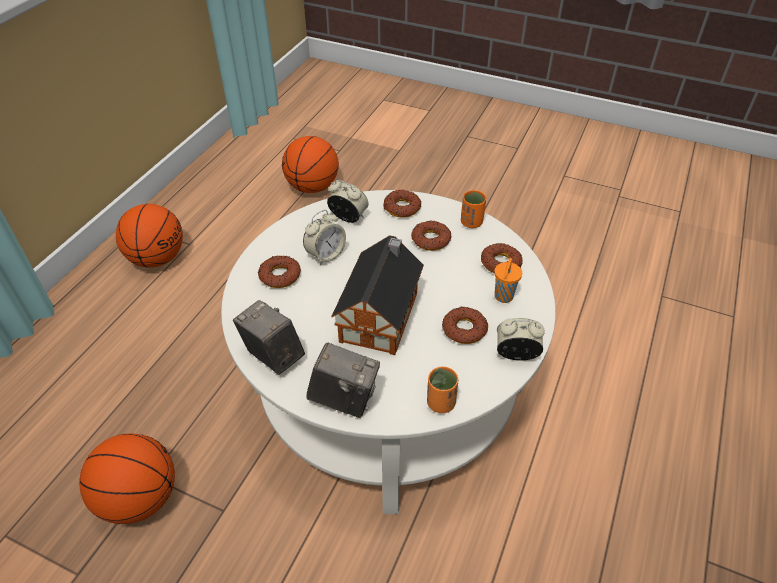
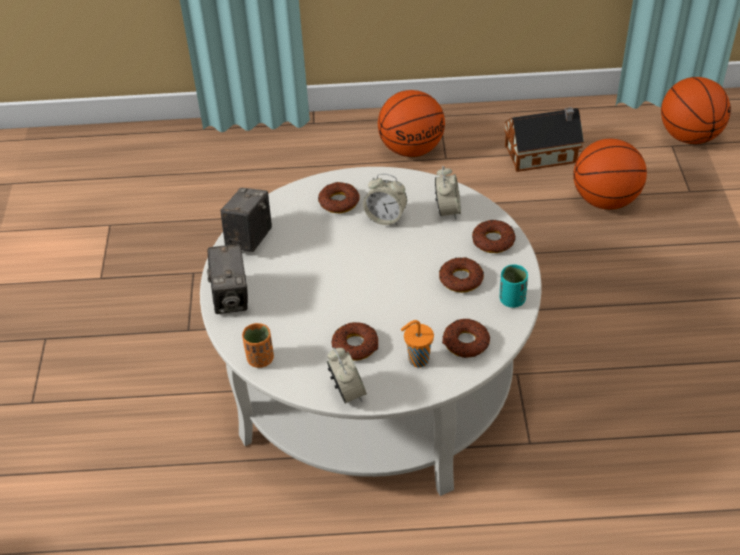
camera: 65 degrees right, 0 degrees up
(139, 498) = (172, 276): basketball -> basketball (688, 136)
(381, 314) = (337, 283): toy house -> toy house (543, 154)
(471, 222) = (512, 300): orange cup -> turquoise cup

